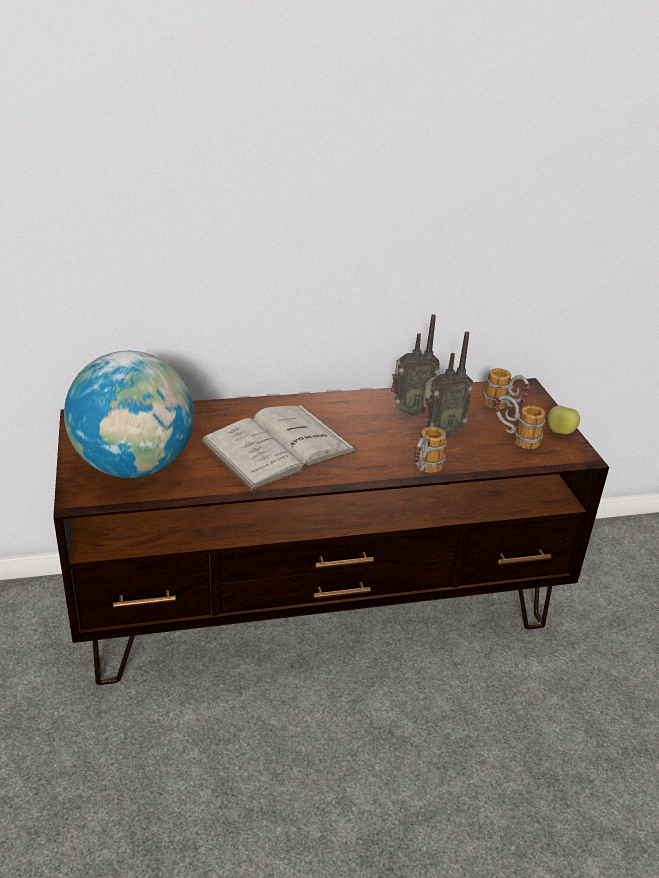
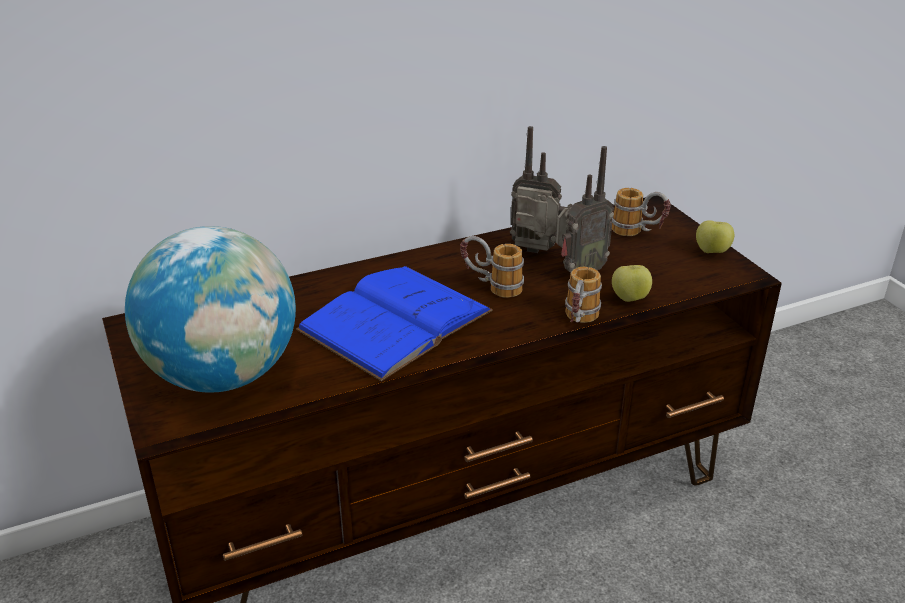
camera: 10 degrees left, 0 degrees up
(279, 446) = (395, 320): white book -> blue book
(410, 411) = (534, 253): radio -> radio turned 150 degrees counterclockwise
(473, 459) = (629, 298): none -> apple
(514, 438) = (665, 267): mug -> mug (491, 287)

